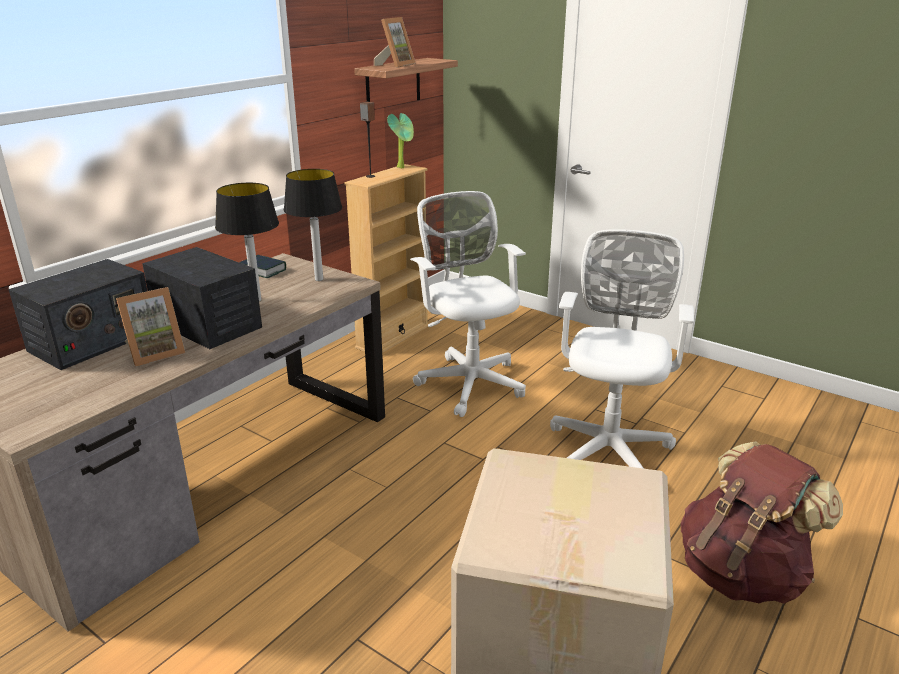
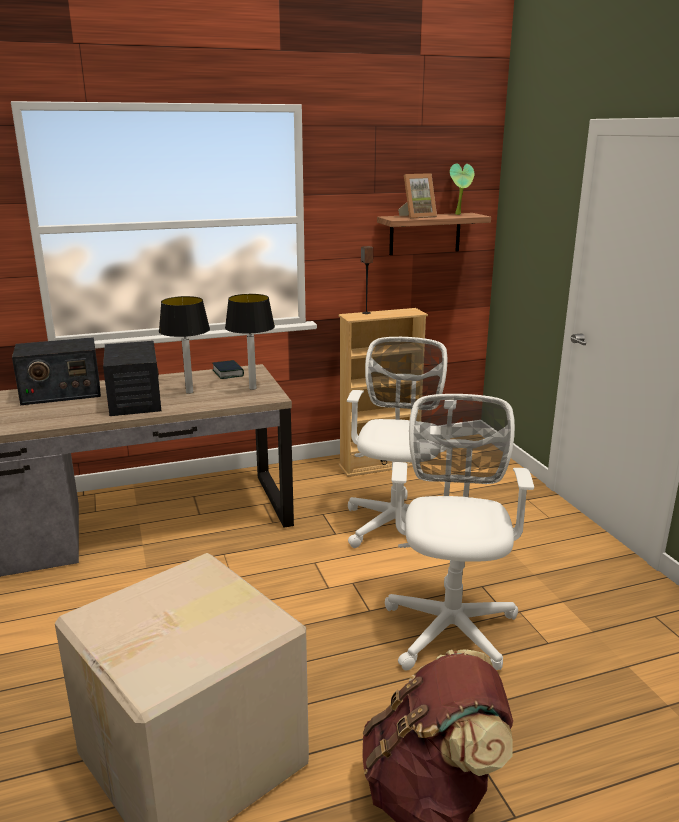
camera: 35 degrees right, 5 degrees down
(155, 353) = (78, 409): picture frame -> none
(402, 167) = (407, 310): potted plant -> potted plant (459, 214)
(609, 447) = (450, 624): white office chair -> white office chair turned 45 degrees counterclockwise

